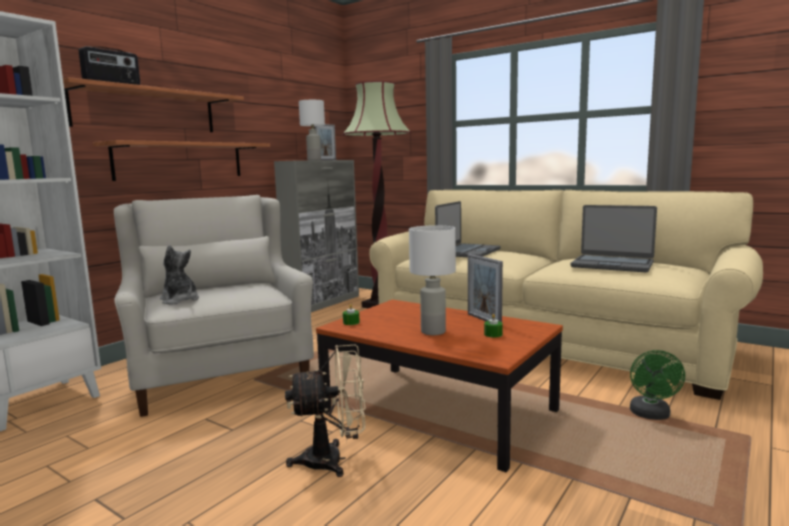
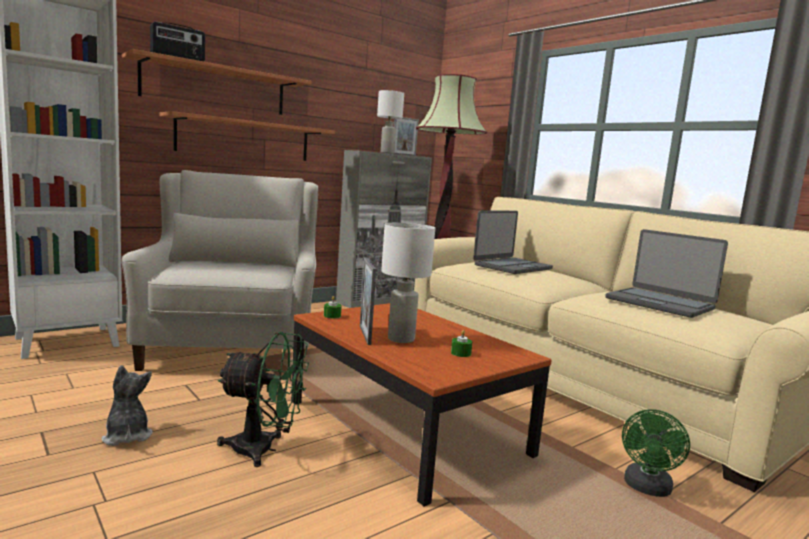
camera: 15 degrees right, 0 degrees up
(180, 300) = (190, 268): plush toy -> plush toy (127, 436)
(333, 460) = (263, 449): beige fan -> green fan
(484, 320) = (469, 337): picture frame -> picture frame (365, 335)

